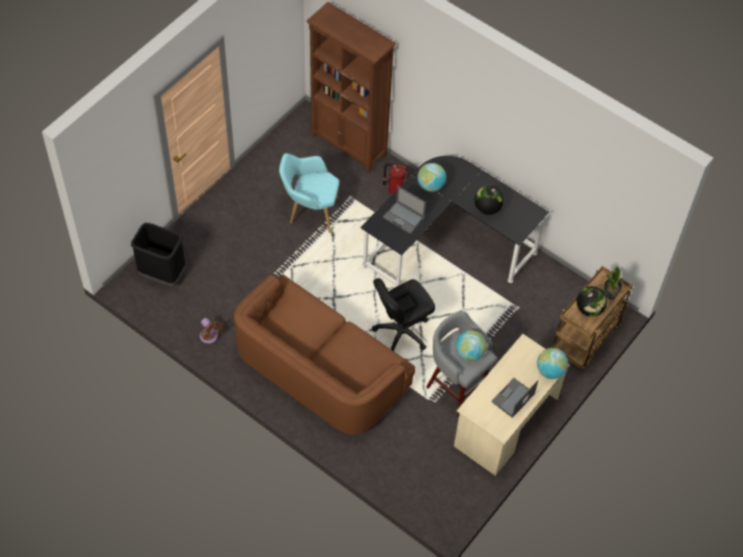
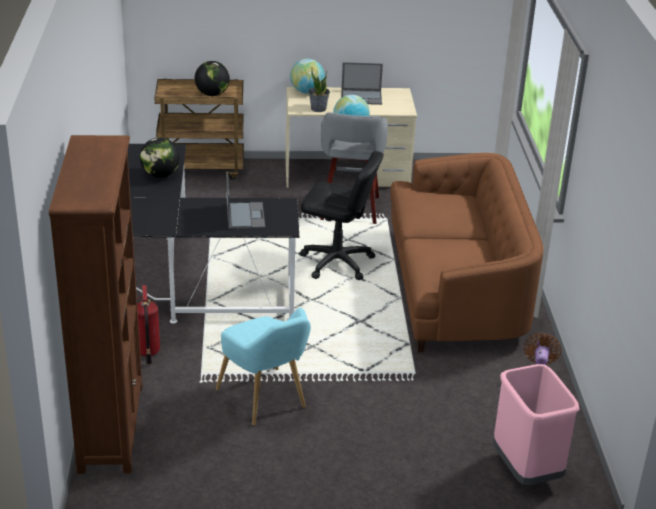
camera: 130 degrees left, 25 degrees down
(163, 274) = (525, 470): black trash can -> pink trash can
(431, 185) = (174, 217): globe -> none
(610, 294) = (179, 90): potted plant -> potted plant (318, 108)

